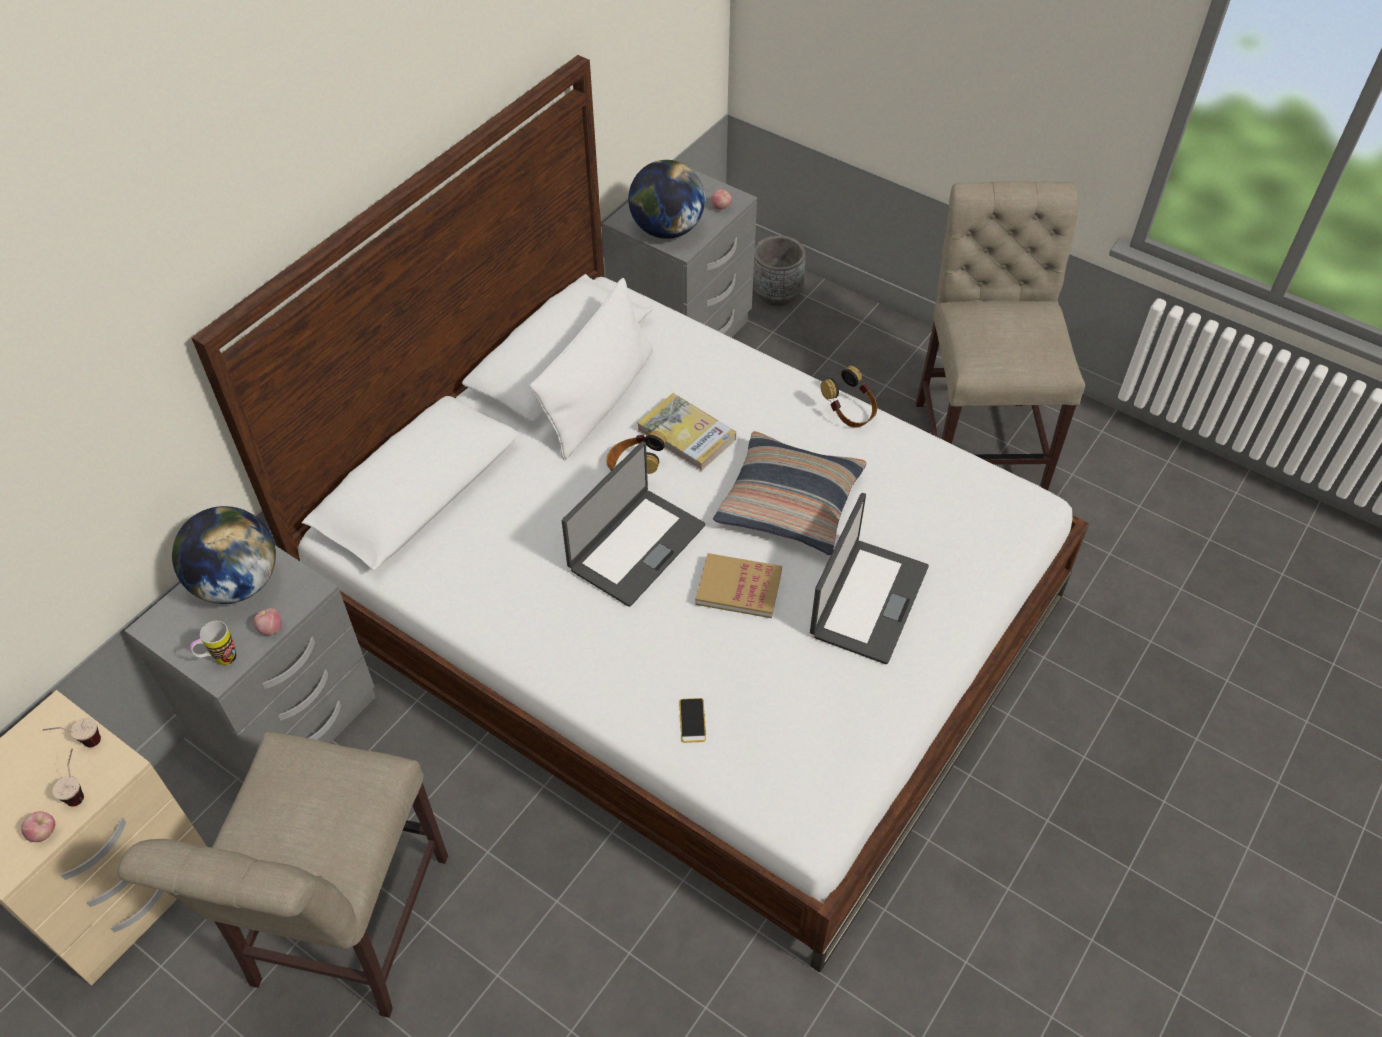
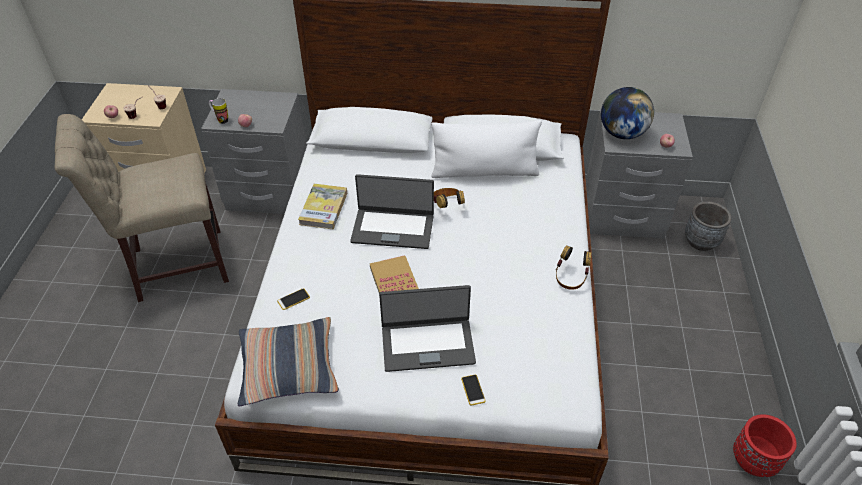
camera: 60 degrees right, 5 degrees down
(237, 583) = (264, 105): globe -> none
(686, 435) = (488, 215): book -> book (323, 208)
(789, 503) = (475, 279): pillow -> pillow (288, 368)
(964, 587) = (473, 390): none -> phone
(977, 440) = (684, 397): beige chair -> none
(1083, 433) = (753, 461): none -> red planter

